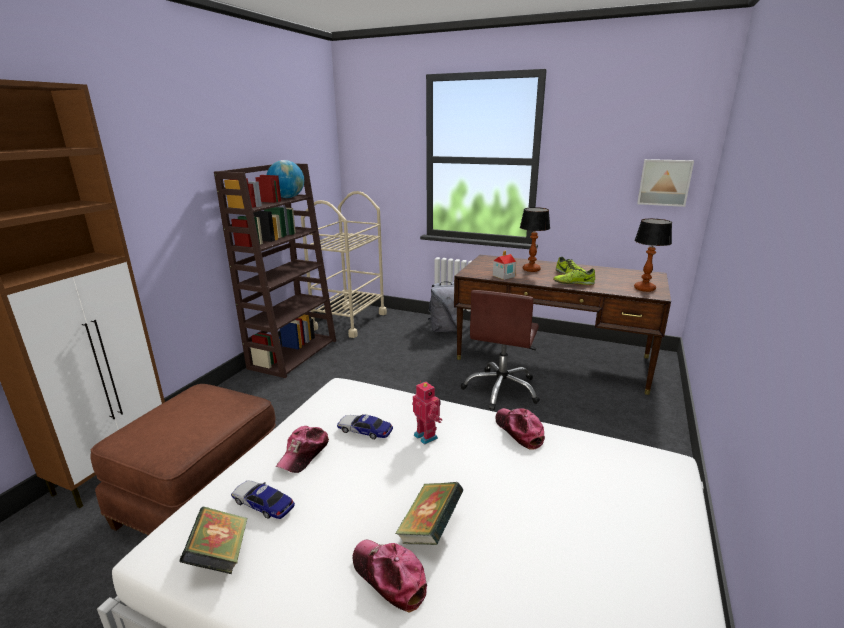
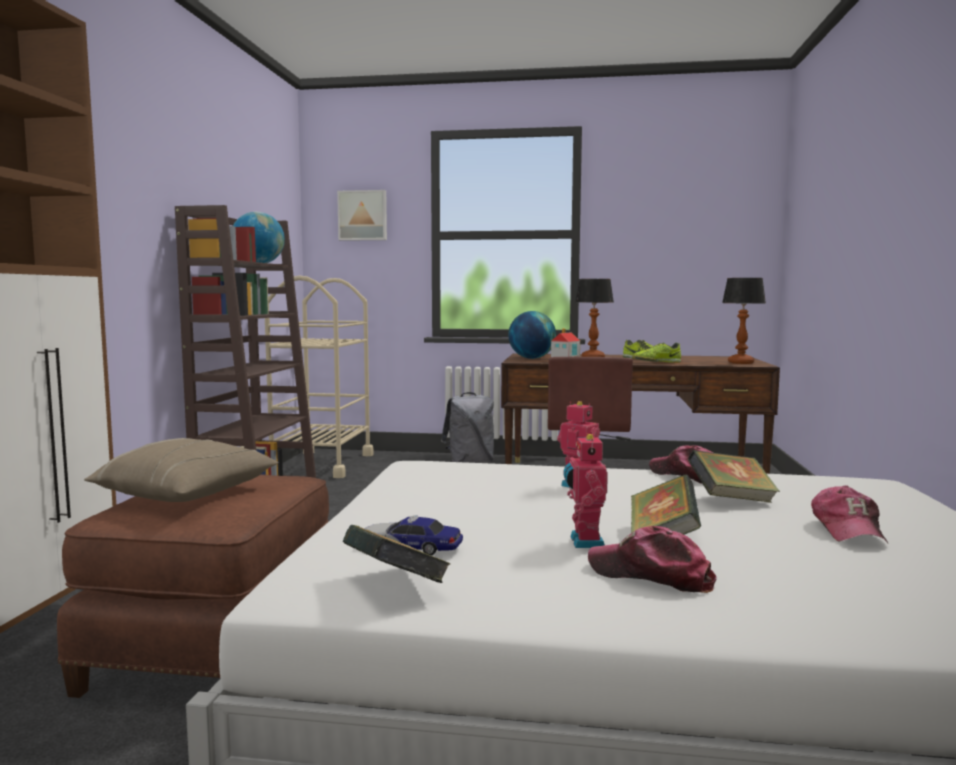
camera: 15 degrees left, 15 degrees down
(171, 420) = (187, 494): none -> beige pillow
(304, 453) = (424, 510): cap -> cap (848, 529)
(364, 431) = (490, 488): toy car -> none
(374, 521) = (584, 542): none -> toy robot
(484, 267) = (531, 358): none -> globe
(524, 476) = (731, 500): none -> book
(664, 182) = (730, 252): picture -> picture (363, 215)

